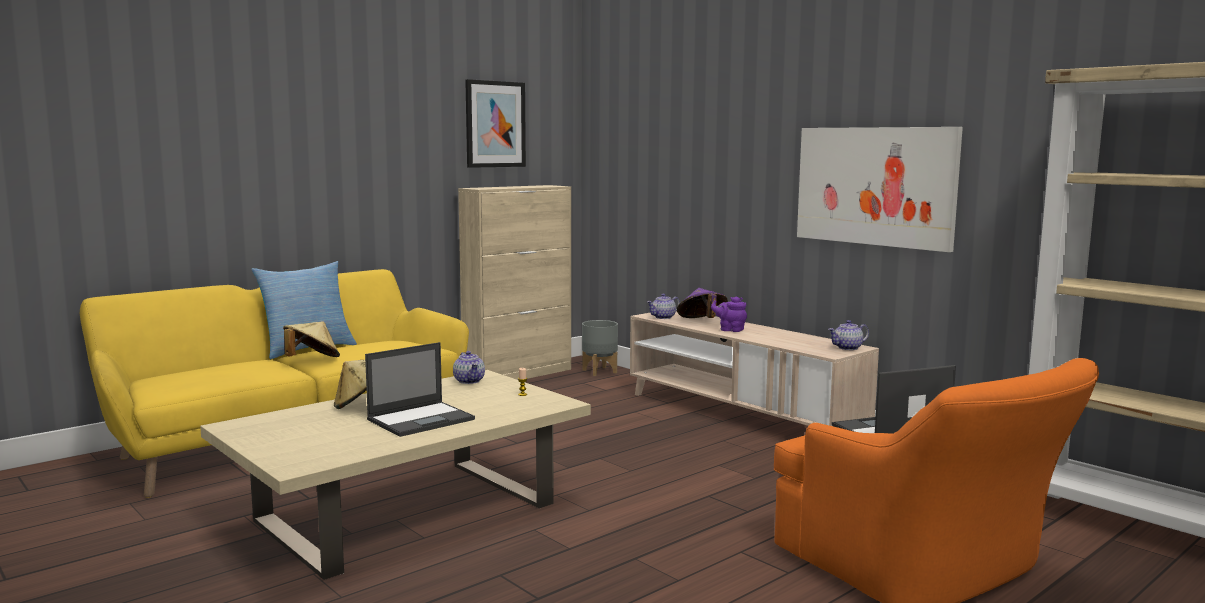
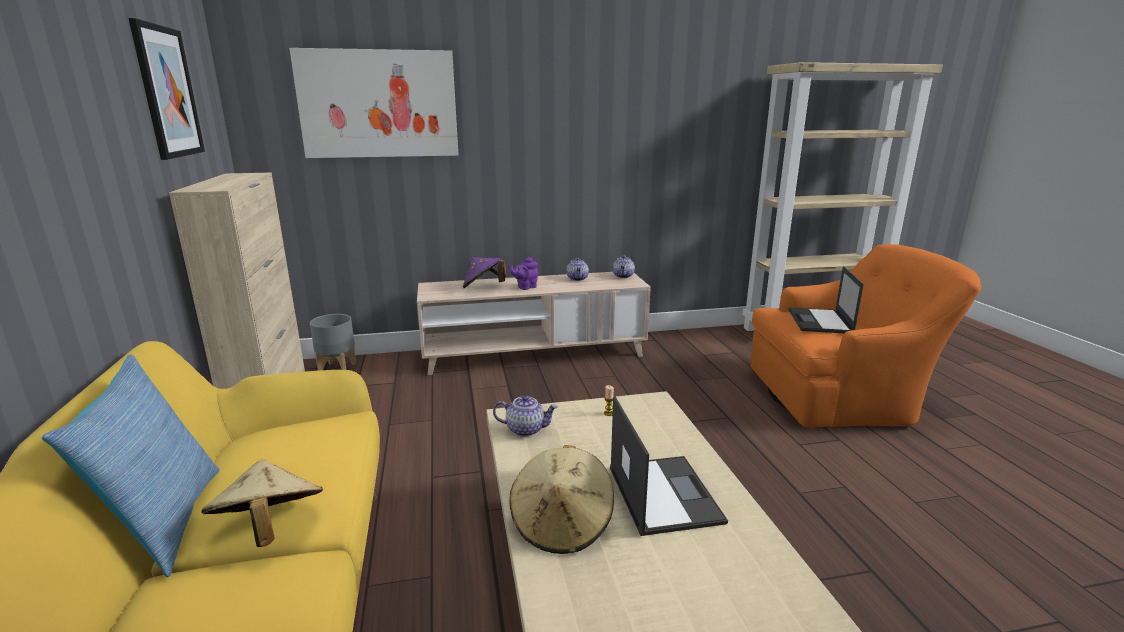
camera: 60 degrees left, 10 degrees up
(663, 317) = (446, 293): teapot -> teapot (577, 278)
(875, 186) = (618, 148): picture -> picture (379, 104)

